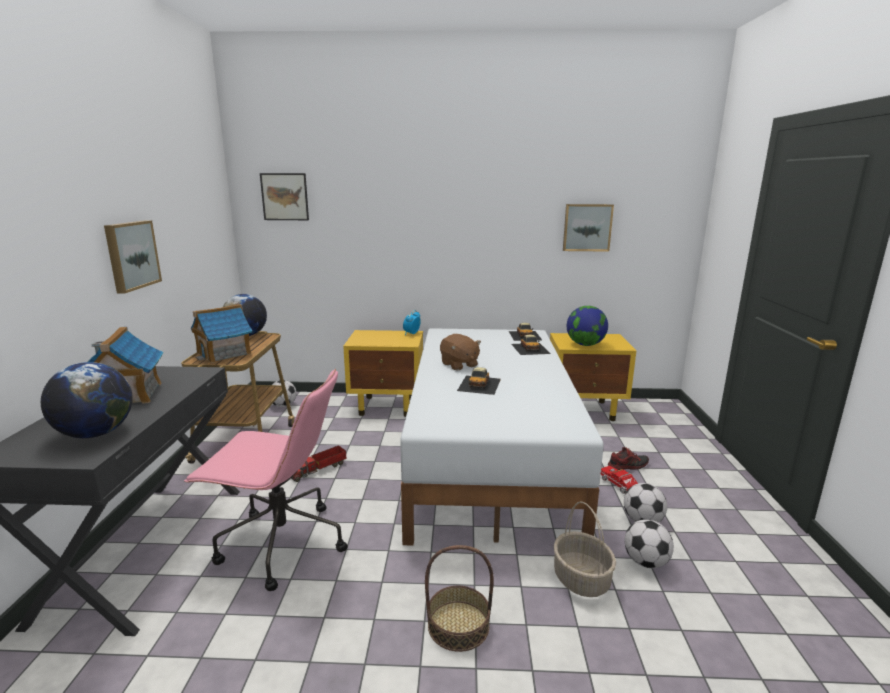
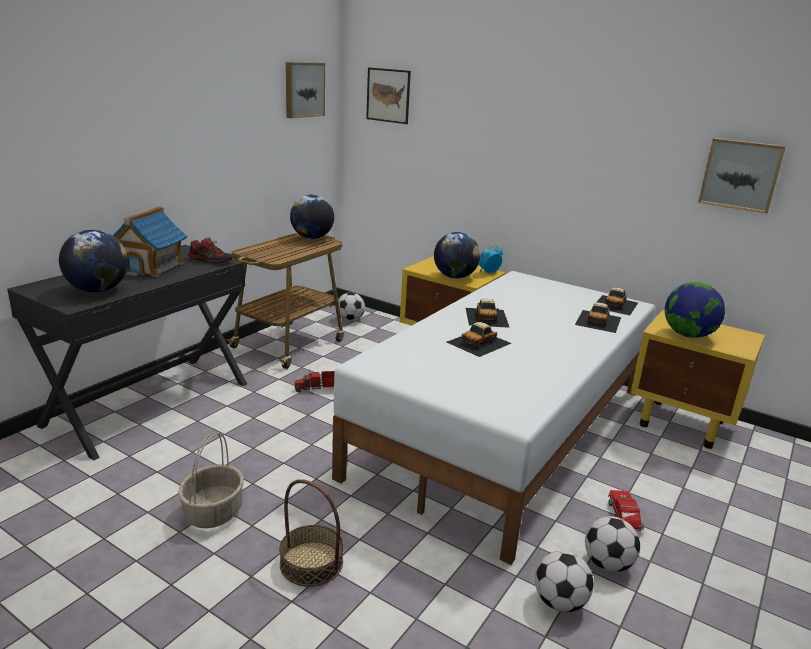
camera: 30 degrees right, 5 degrees up
(131, 255) = (198, 143): picture -> picture (303, 89)
(224, 353) = (273, 250): toy house -> none
(280, 544) = (238, 438): pink office chair -> none
(392, 342) = (455, 277): none -> globe
(459, 365) = (487, 317): brown plush toy -> toy car
(580, 579) = (467, 583): basket -> basket (213, 511)
(627, 465) = (663, 503): shoe -> shoe (211, 260)

